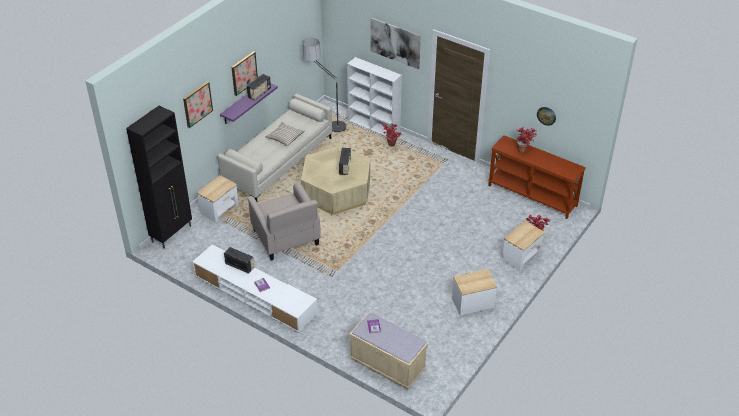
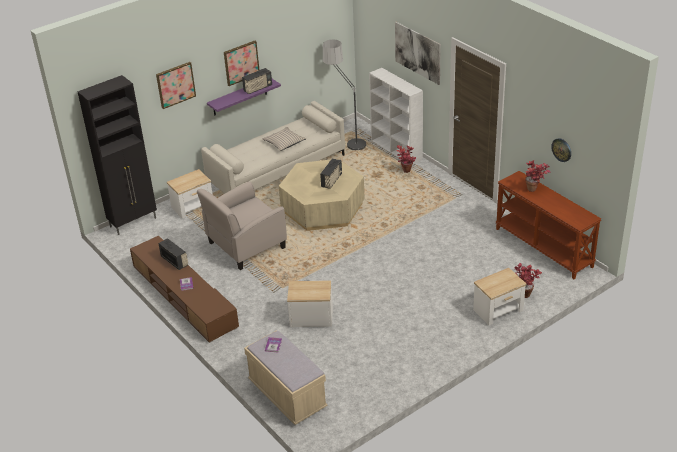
camera: 20 degrees right, 5 degrees down
(254, 295) = (184, 296): white tv stand -> brown tv stand
(286, 238) = (246, 246): beige armchair -> beige armchair turned 60 degrees clockwise
(472, 303) = (416, 349): side table -> side table (311, 317)

